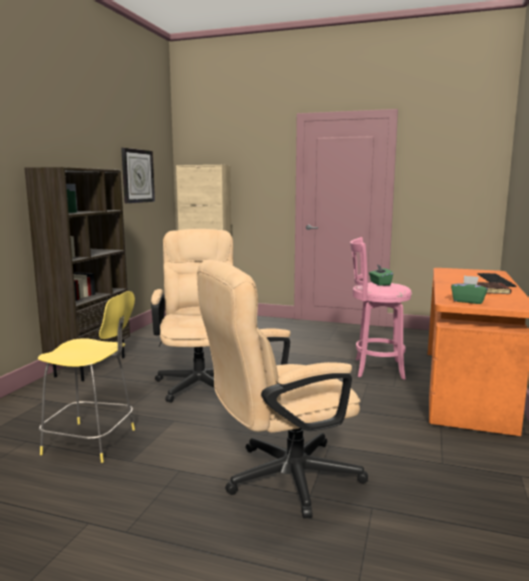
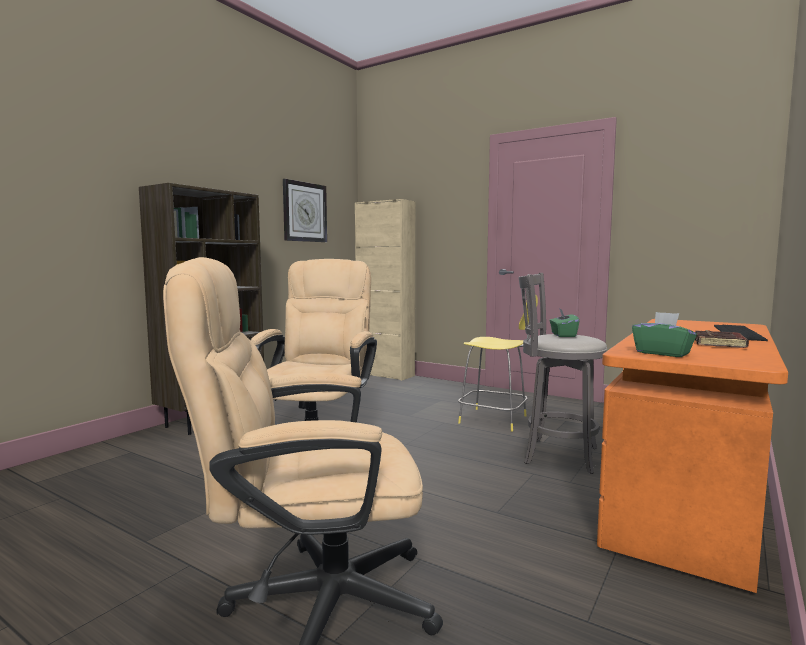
camera: 15 degrees right, 5 degrees down
(92, 442) = (128, 509): yellow stool -> yellow stool (495, 420)
(375, 368) = (556, 454): pink stool -> grey stool

